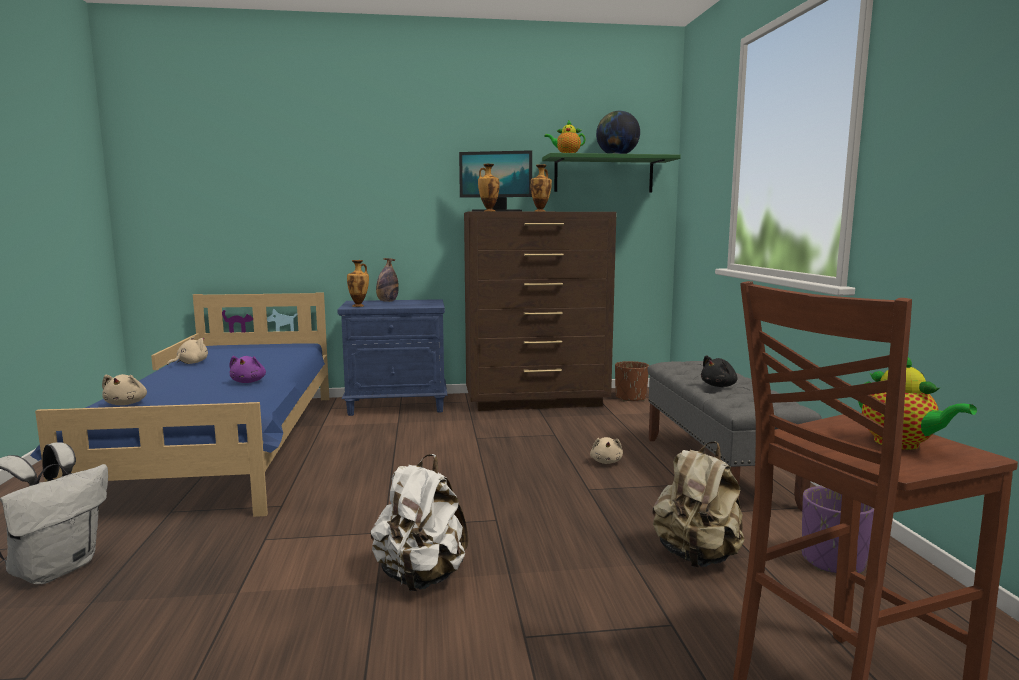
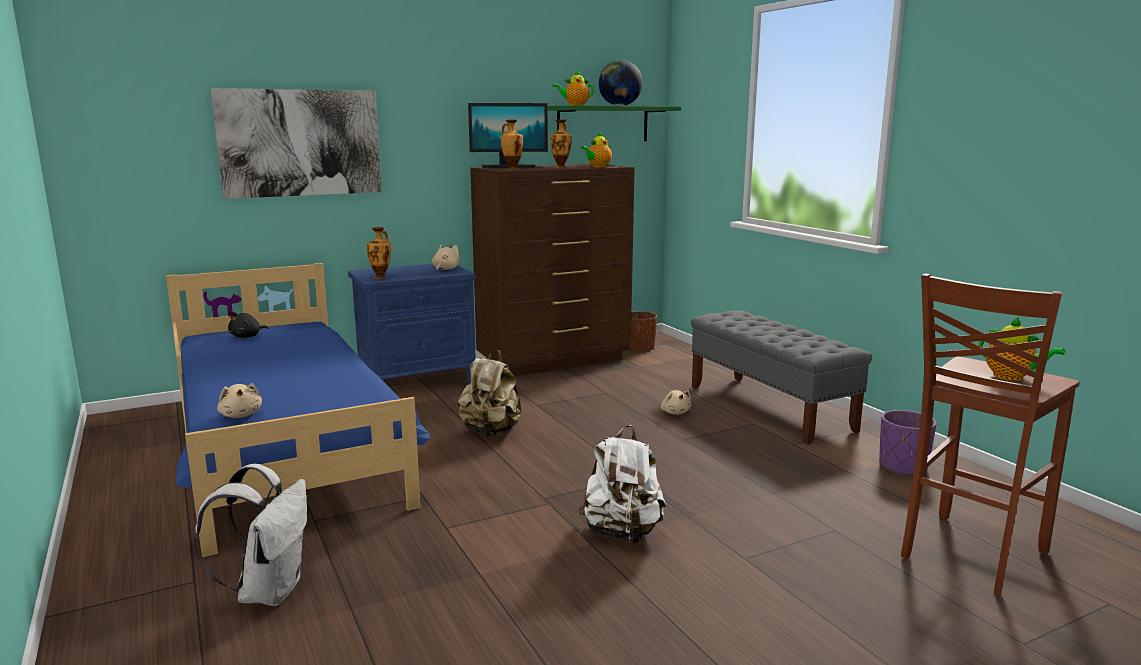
camera: 20 degrees left, 5 degrees up
(190, 363) = (220, 360): beige plush toy -> beige plush toy (445, 269)
(249, 382) = (333, 375): purple plush toy -> none
(310, 187) = (300, 143): none -> picture
(387, 301) = (398, 269): bottle -> none
(579, 211) = (598, 167): none -> teapot
(697, 557) = (812, 479): beige backpack -> beige backpack (491, 432)
(720, 386) = (777, 335): black plush toy -> black plush toy (247, 336)

